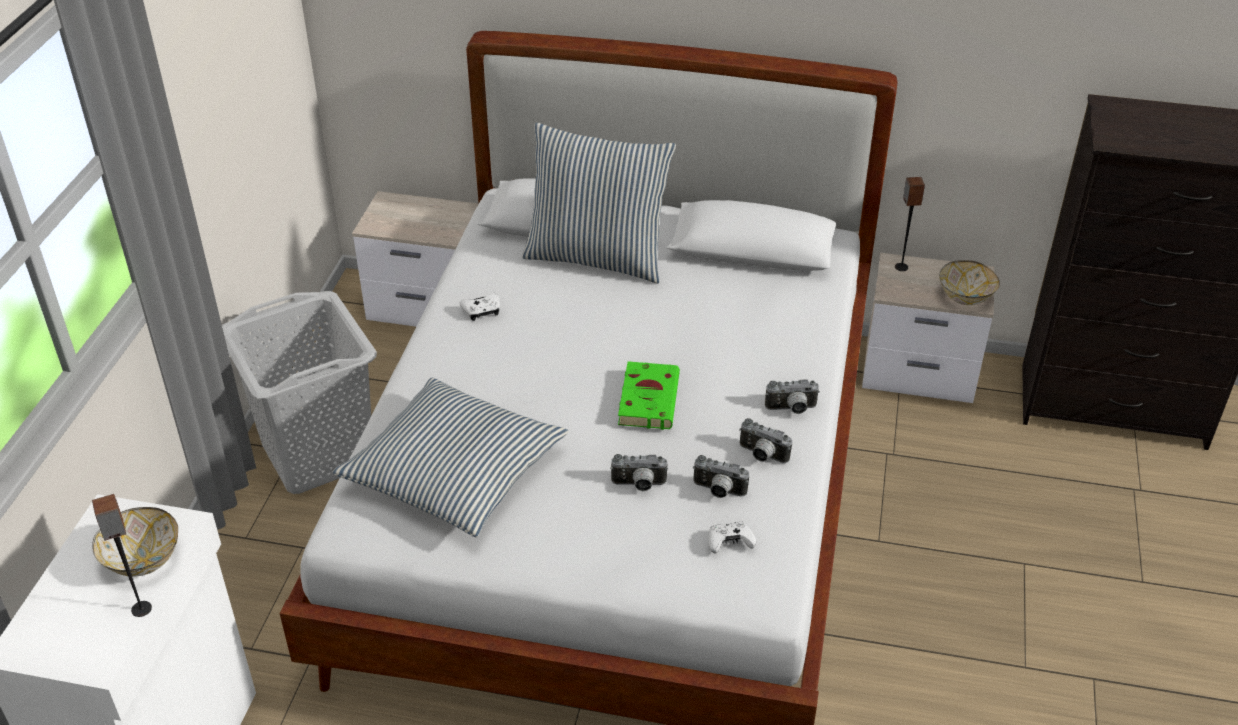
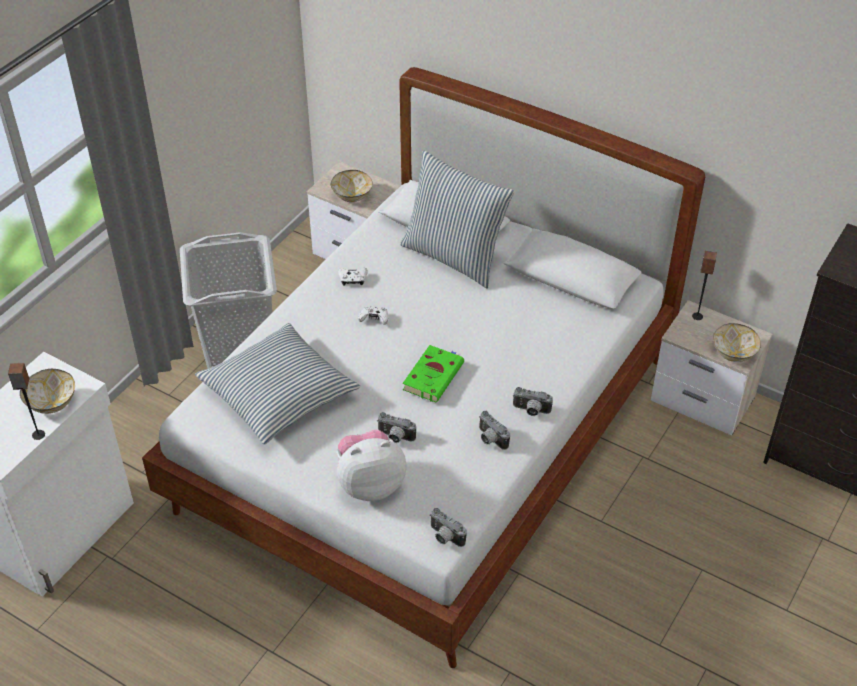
camera: 20 degrees right, 5 degrees up
(415, 227) = (352, 196): none -> bowl
(637, 551) = (370, 483): none -> plush toy
(718, 491) = (446, 457): camera -> camera (444, 537)
(729, 543) = (434, 495): white game controller -> white game controller (374, 319)

